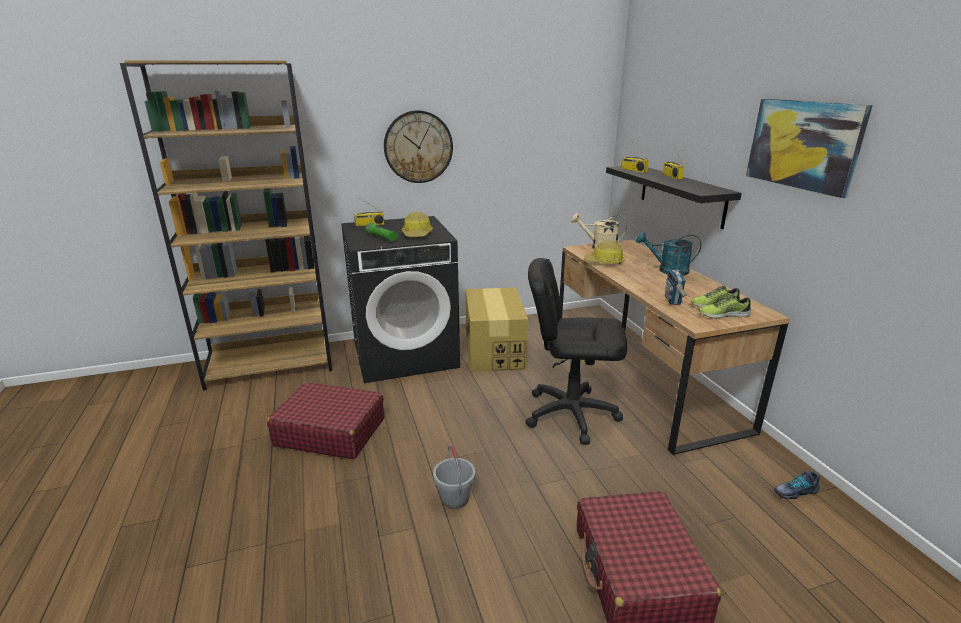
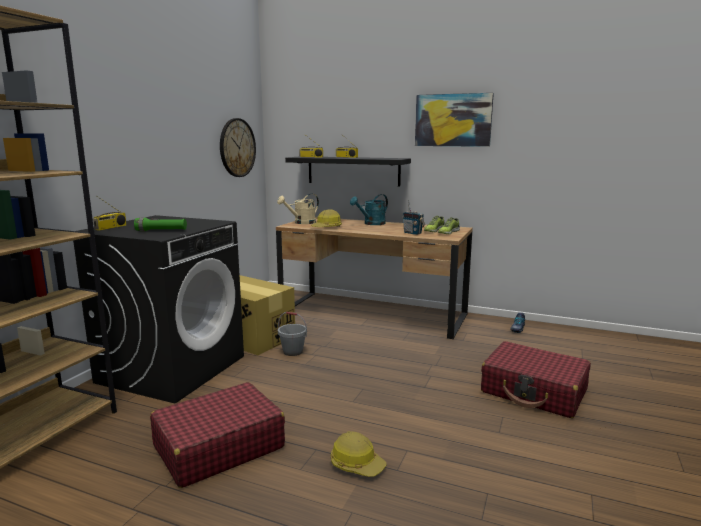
camera: 50 degrees left, 10 degrees down
(417, 234) = (189, 224): hard hat -> hard hat (357, 464)
(418, 147) = (135, 141): wall clock -> wall clock (237, 148)
(455, 499) = (398, 421): grey bucket -> grey bucket (293, 352)
(570, 414) = (371, 346): black office chair -> none

